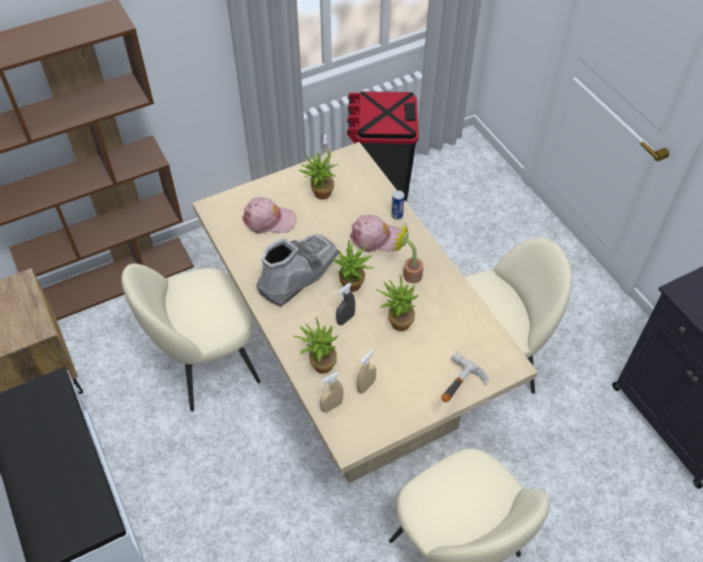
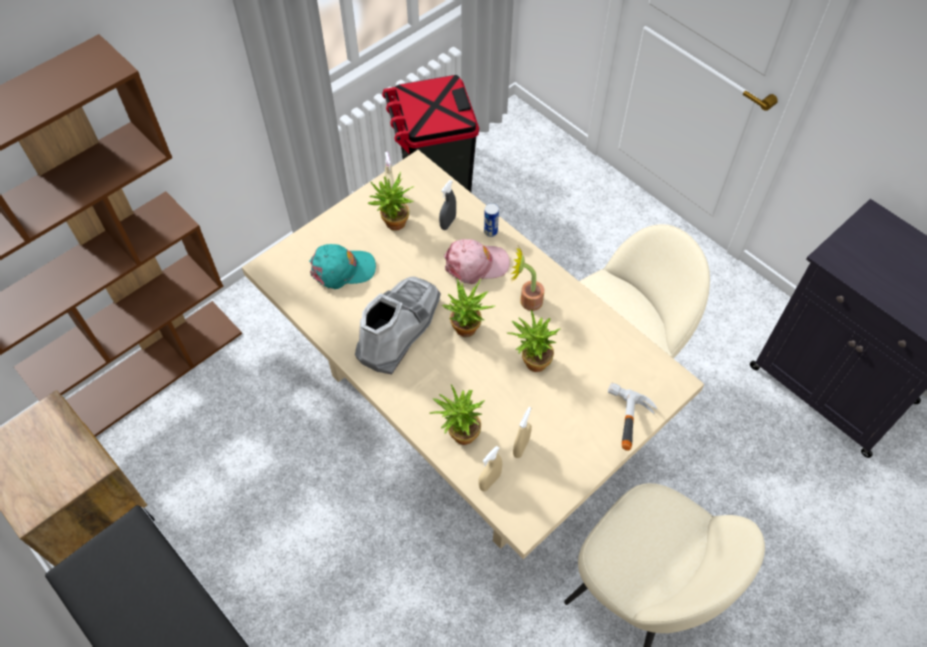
camera: 15 degrees left, 5 degrees up
(206, 363) = (293, 448): beige chair -> none
(269, 220) = (342, 269): pink cap -> turquoise cap
(345, 319) = (472, 372): grey spray bottle -> grey spray bottle (448, 223)

